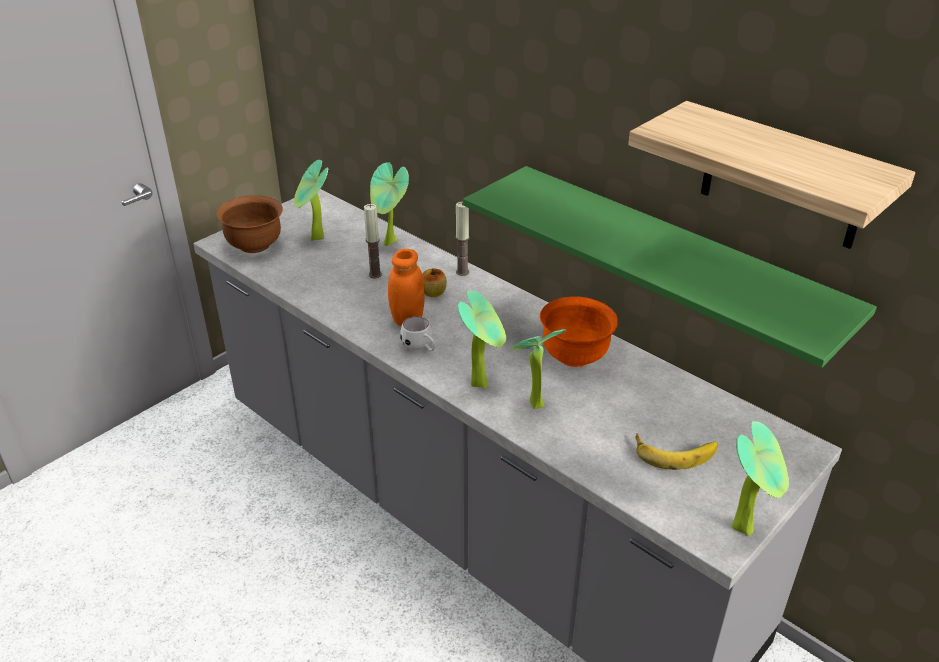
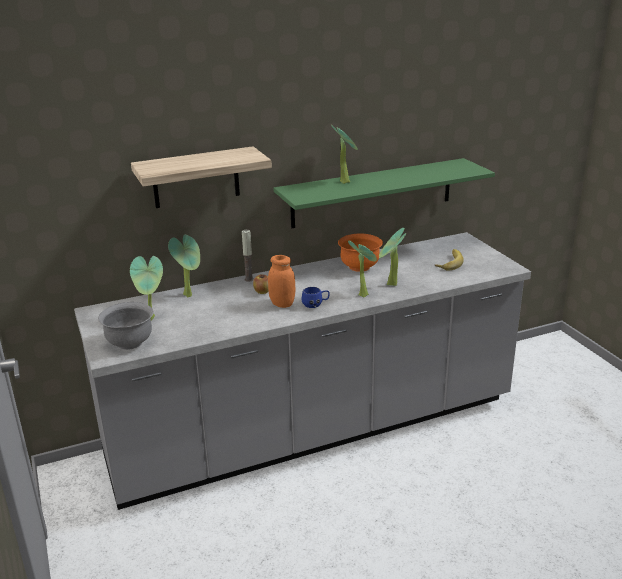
camera: 65 degrees left, 10 degrees down
(255, 245) = (130, 343): brown bowl -> grey bowl
(375, 274) = (221, 306): candle -> none
(420, 348) = (316, 305): white mug -> blue mug
(746, 527) = (504, 261): potted plant -> potted plant (345, 181)
(782, 177) = (417, 120): shelf -> shelf (196, 178)

